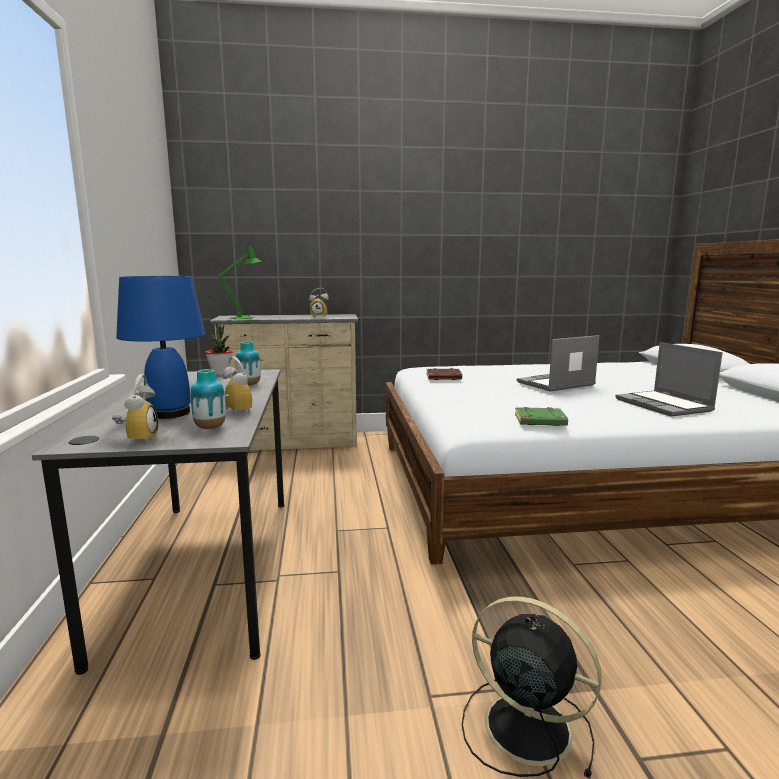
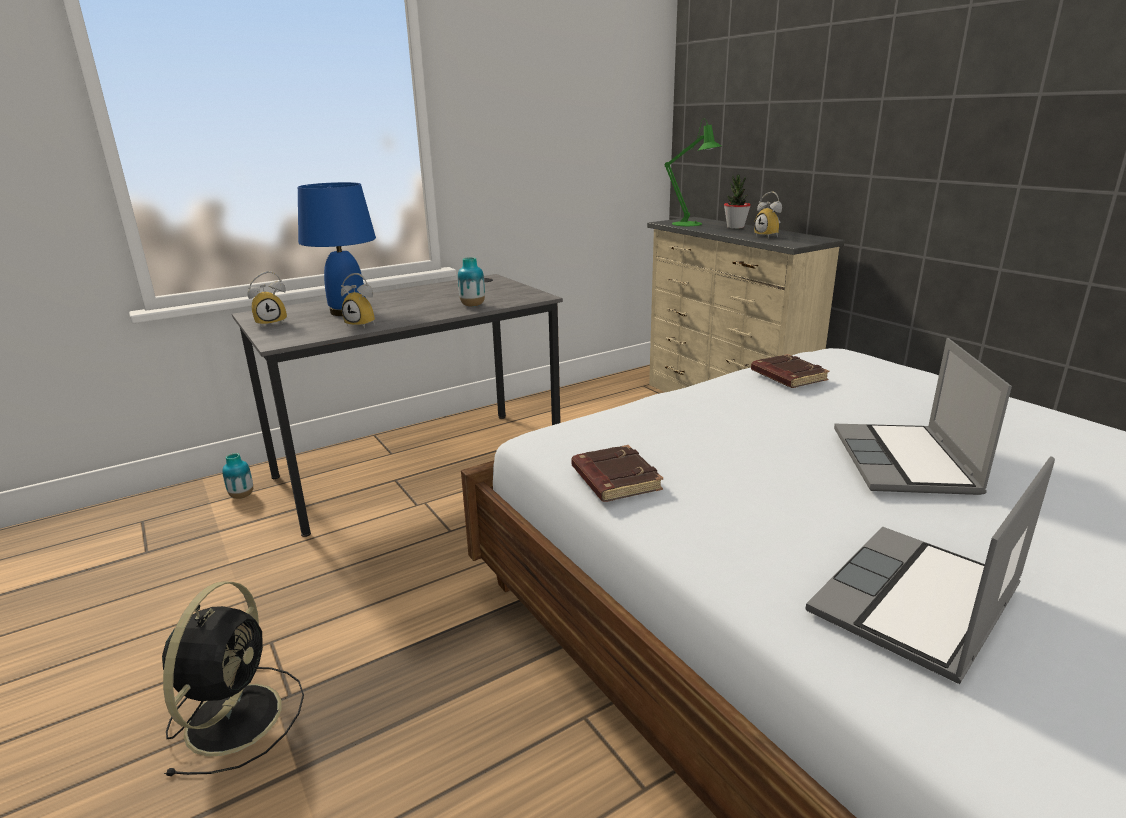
camera: 65 degrees right, 10 degrees up
(210, 427) = (309, 330): vase -> vase (242, 496)
(220, 373) = (512, 288): potted plant -> potted plant (735, 227)
(233, 411) = (364, 324): alarm clock -> alarm clock turned 90 degrees clockwise
(539, 421) = (614, 479): green book -> brown book
(555, 384) = (906, 462): laptop -> laptop turned 120 degrees counterclockwise

